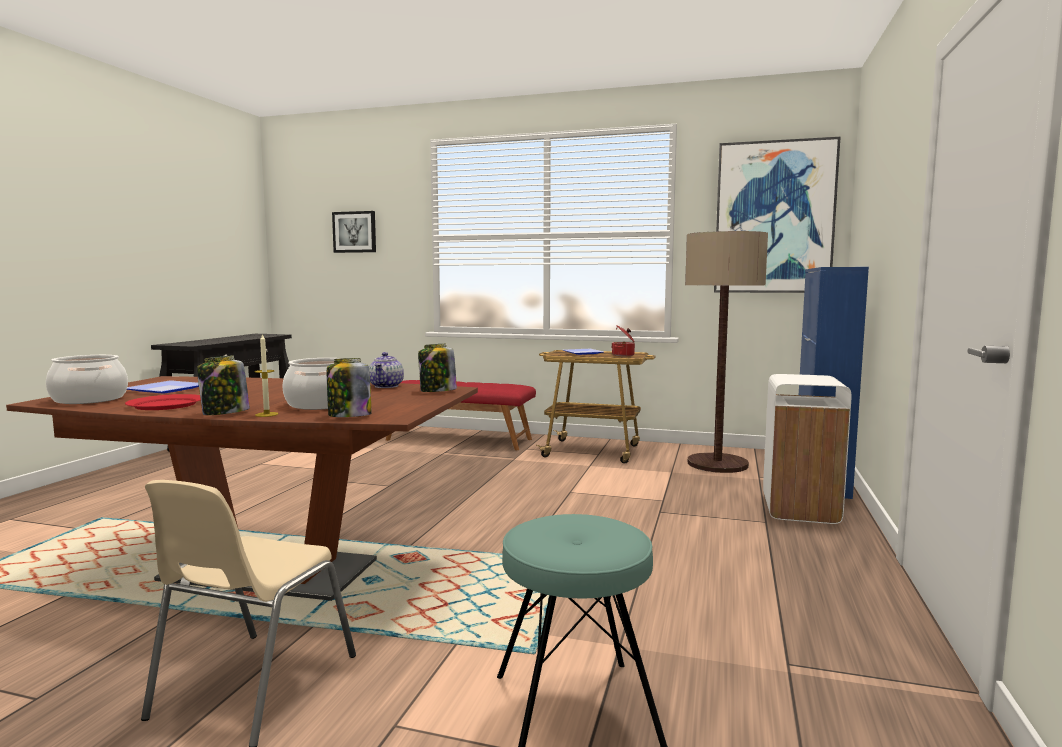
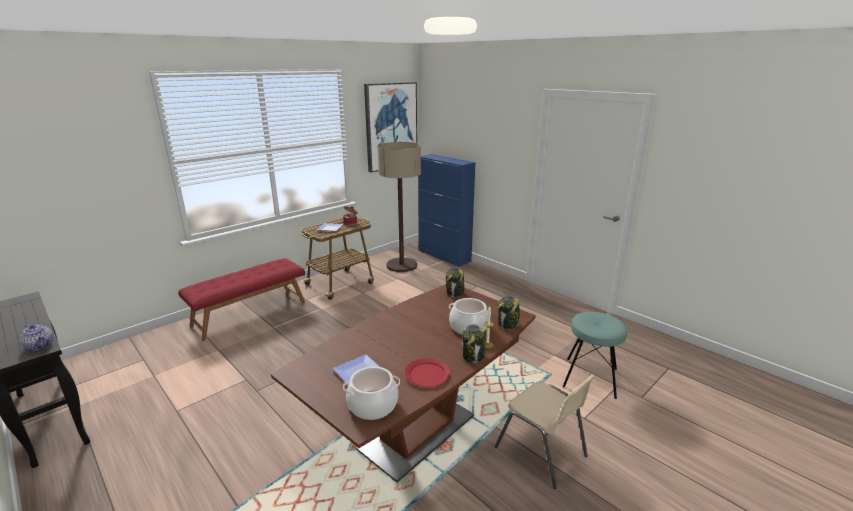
camera: 60 degrees left, 15 degrees up
(354, 232) = (72, 167): picture -> none
(386, 386) = (424, 302): teapot -> teapot (40, 345)
(799, 509) = (471, 275): white trash can -> none

